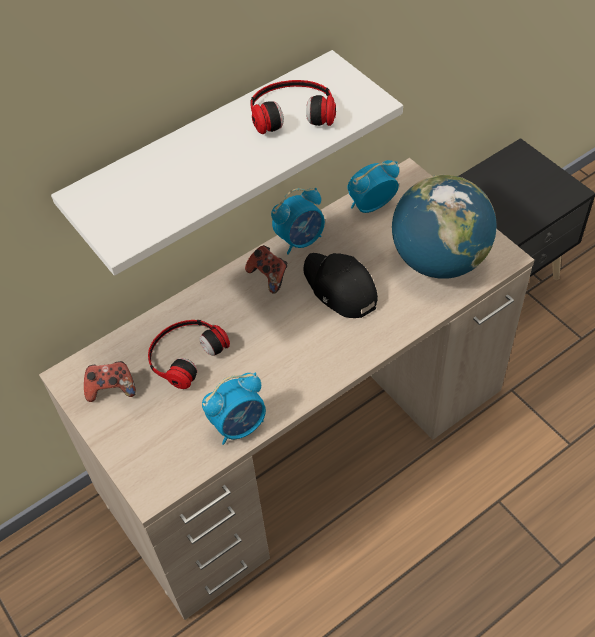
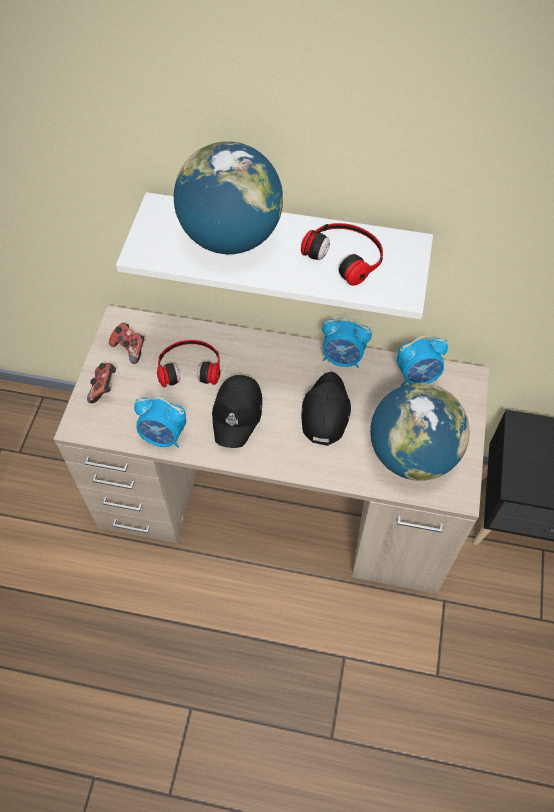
camera: 45 degrees right, 5 degrees up
(183, 169) = (231, 237): none -> globe
(268, 276) = (294, 363): game controller -> game controller (104, 388)
(276, 352) = (238, 414): none -> black cap
(371, 206) = (417, 377): alarm clock -> alarm clock turned 150 degrees clockwise

